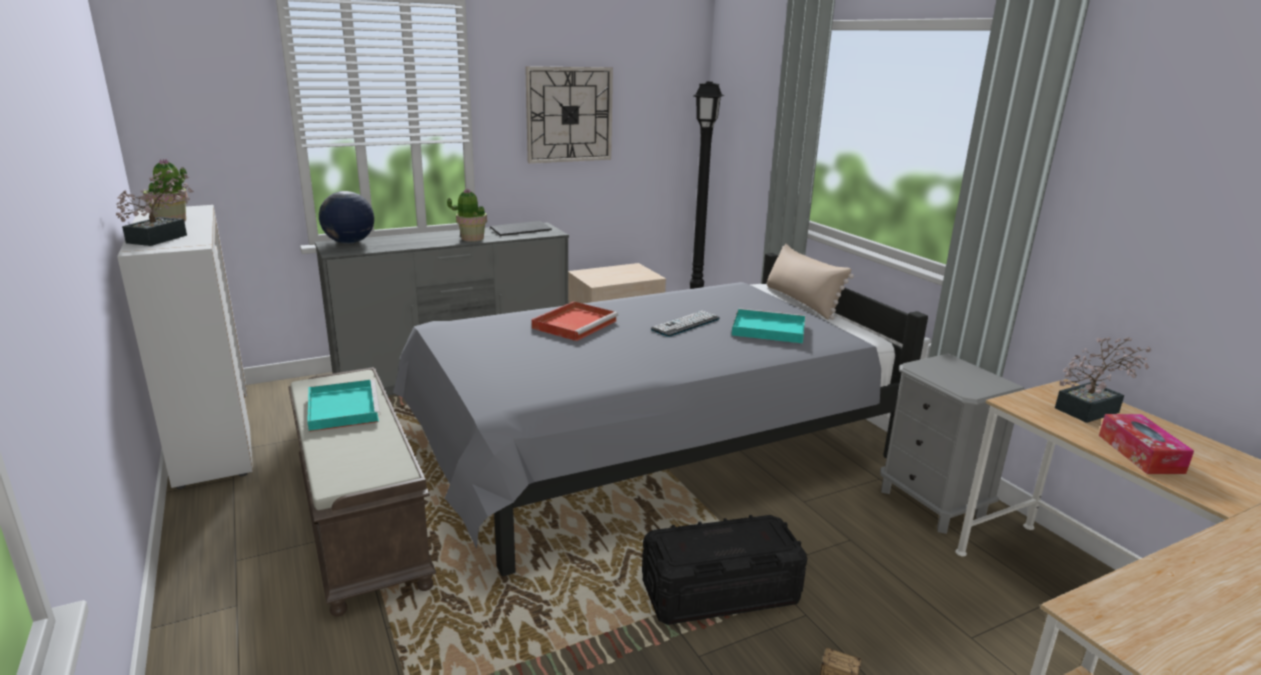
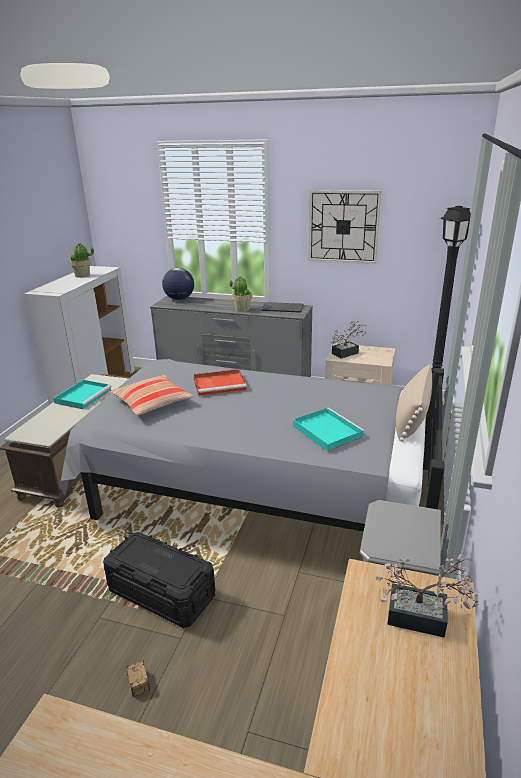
camera: 45 degrees right, 5 degrees up
(163, 237) = (58, 285): potted plant -> potted plant (347, 352)
(533, 362) = (152, 402): none -> pillow
(685, 324) = (281, 407): keyboard -> none
(1140, 454) = (366, 676): tissue box -> none

